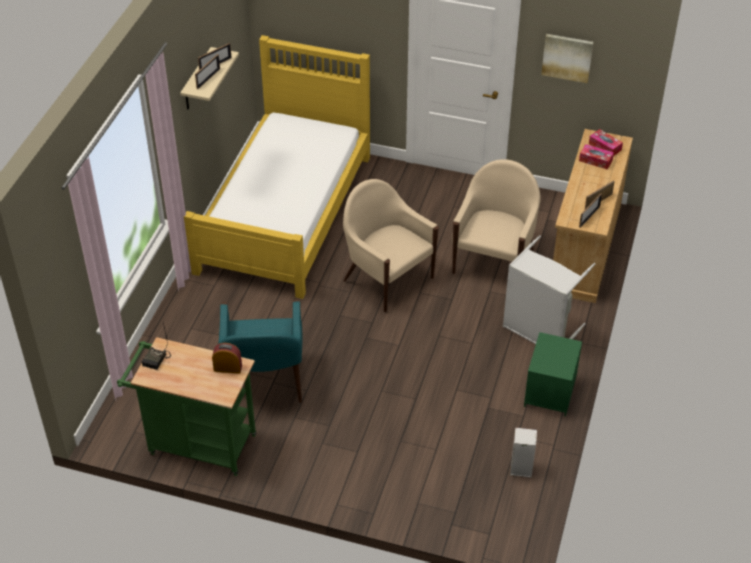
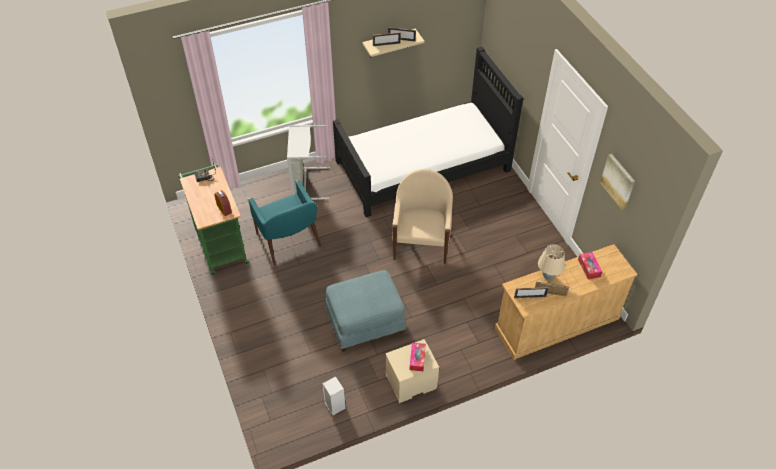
camera: 50 degrees right, 5 degrees up
(264, 381) = (289, 241): turquoise armchair -> turquoise armchair turned 75 degrees counterclockwise
(285, 212) = (423, 165): yellow bed -> black bed
(444, 384) = (365, 324): none -> blue ottoman
(494, 260) = (492, 284): beige armchair -> none
(539, 331) = (457, 344): grey laundry basket -> grey laundry basket (305, 184)
(550, 393) = (410, 383): green nightstand -> beige nightstand
(578, 191) = (548, 276): none -> beige table lamp
(605, 147) = (608, 265): tissue box -> tissue box (417, 359)

